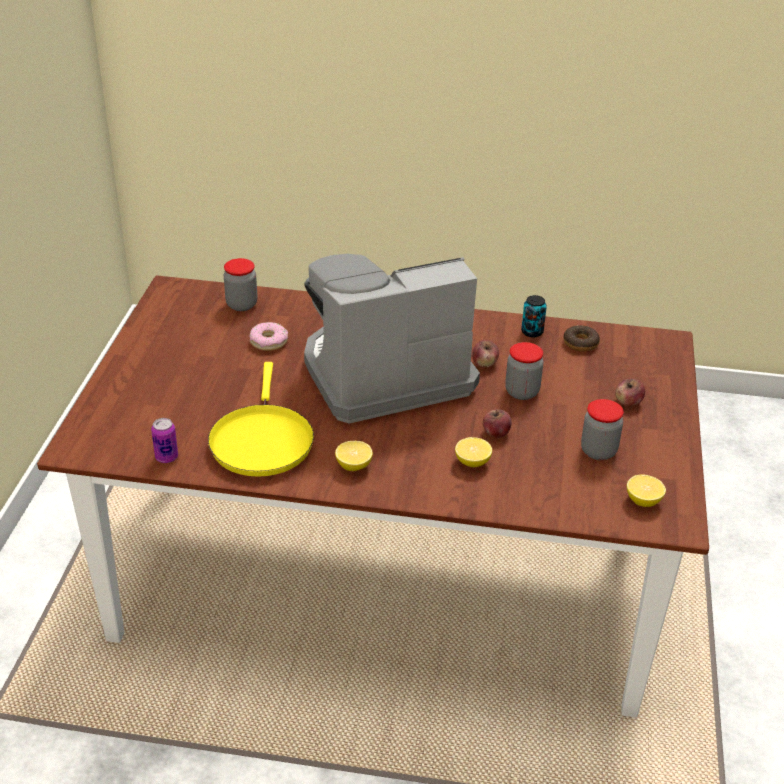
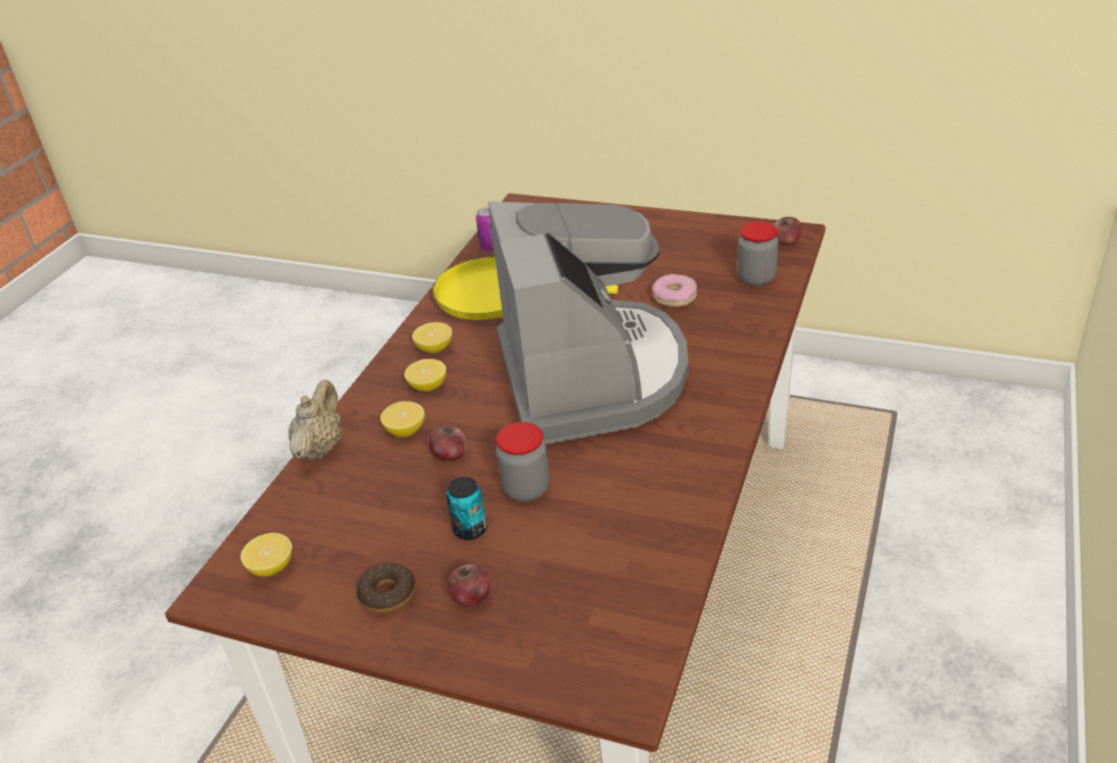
camera: 105 degrees right, 0 degrees up
(411, 460) = (428, 387): none -> lemon
(484, 364) = (598, 462): apple -> apple (786, 242)
(505, 508) = (320, 447): none -> beige teapot
(532, 332) = (672, 521): can -> can (470, 529)
(580, 343) = (634, 572): donut -> donut (388, 594)
(598, 451) = (379, 543): jar -> none

